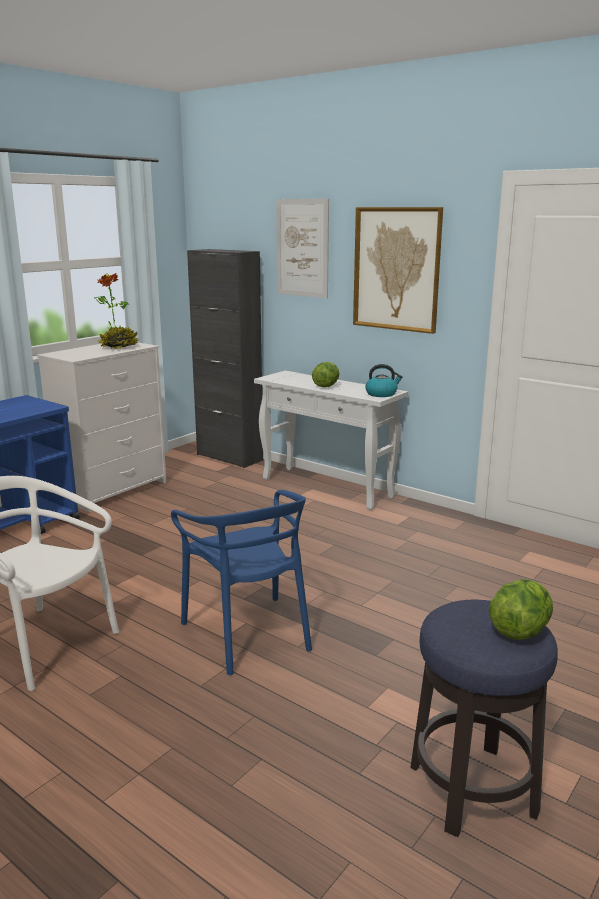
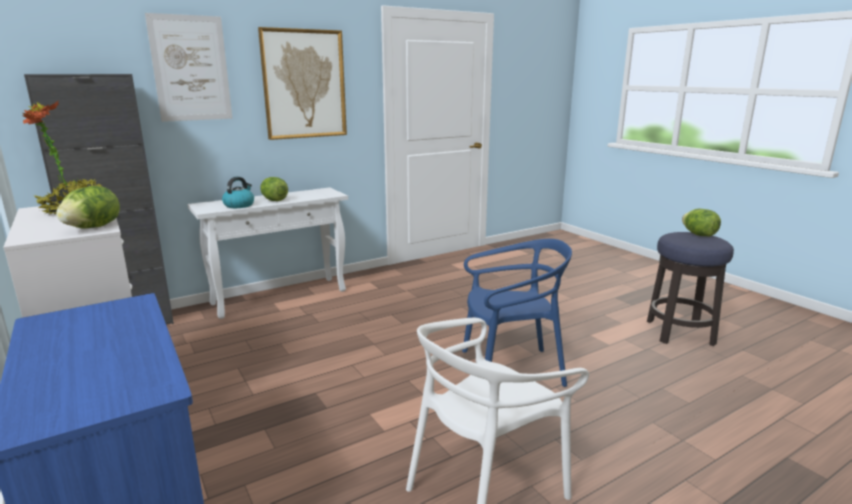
camera: 70 degrees left, 0 degrees up
(78, 357) = (93, 227): none -> lettuce
(381, 394) = (327, 192): kettle -> kettle (239, 205)

